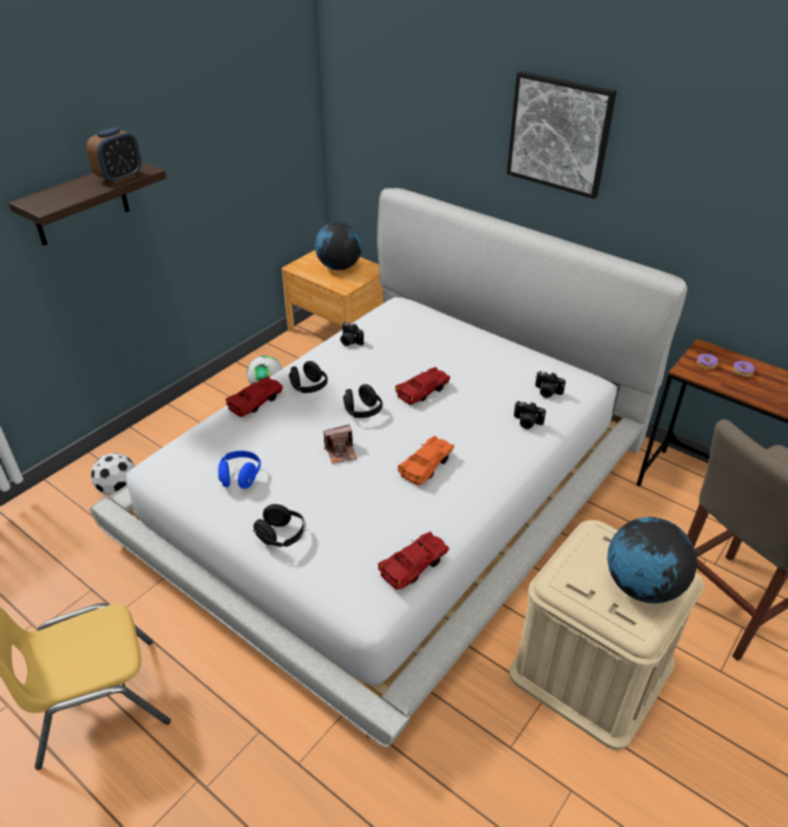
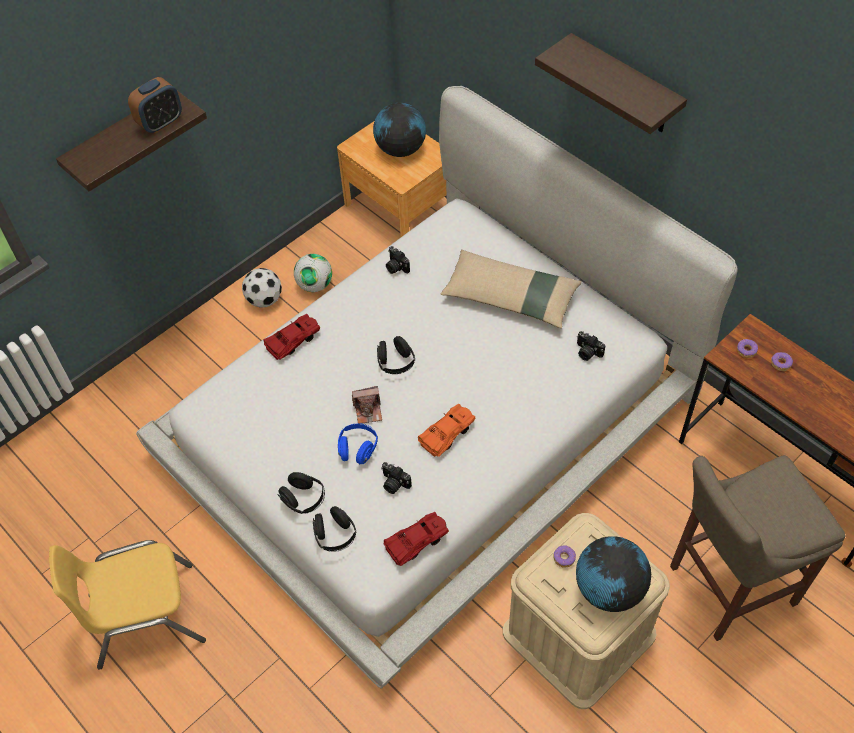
camera: 10 degrees right, 15 degrees up
(119, 489) = (163, 399): football -> football (265, 299)
(240, 477) = (272, 431): blue headphones -> blue headphones (358, 449)
(309, 388) = (346, 327): black headphones -> black headphones (335, 536)
(423, 391) = (461, 341): red toy car -> none
(462, 356) = (510, 297): none -> beige pillow
(526, 422) = (556, 390): camera -> camera (394, 484)
(559, 134) = (624, 86): picture -> shelf
(583, 561) = (564, 558): none -> donut

